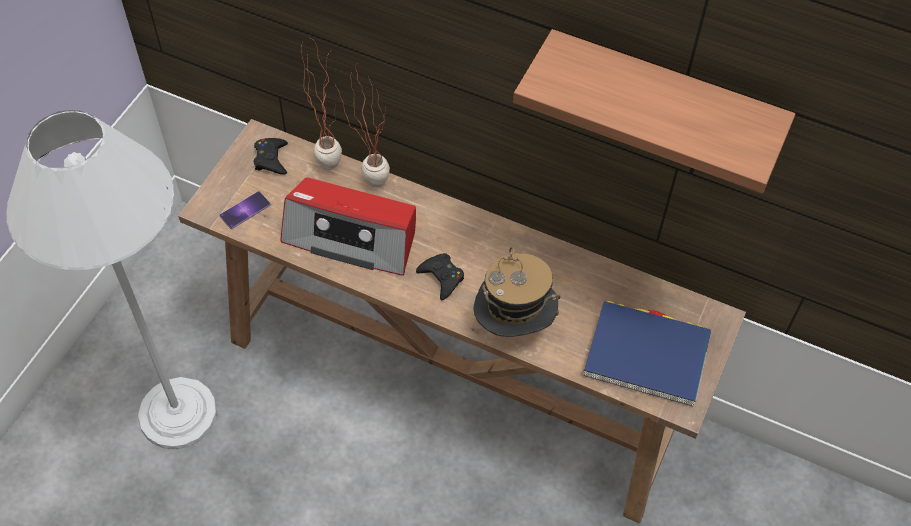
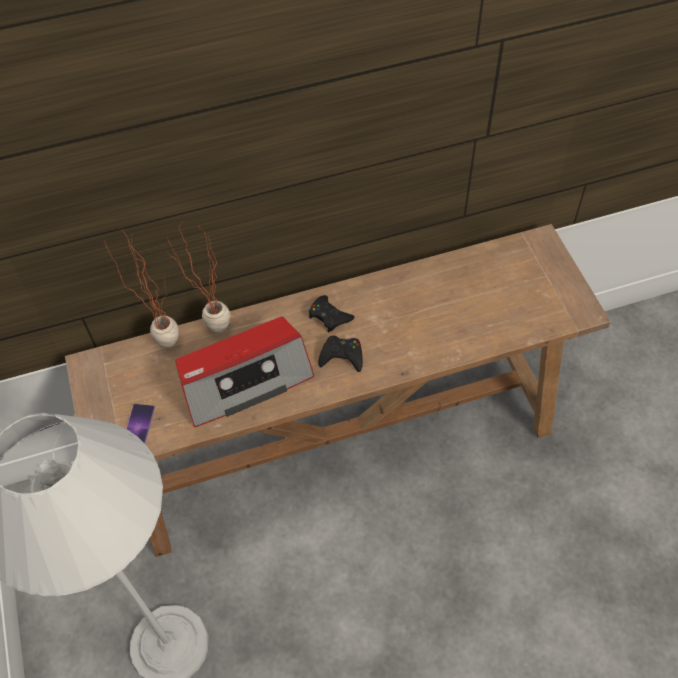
camera: 40 degrees left, 0 degrees up
(271, 159) = (116, 373): black game controller -> black game controller (329, 316)
(513, 327) = (427, 349): hat -> none
(646, 356) = (528, 298): blue book -> none
(663, 101) = (461, 82): shelf -> none

